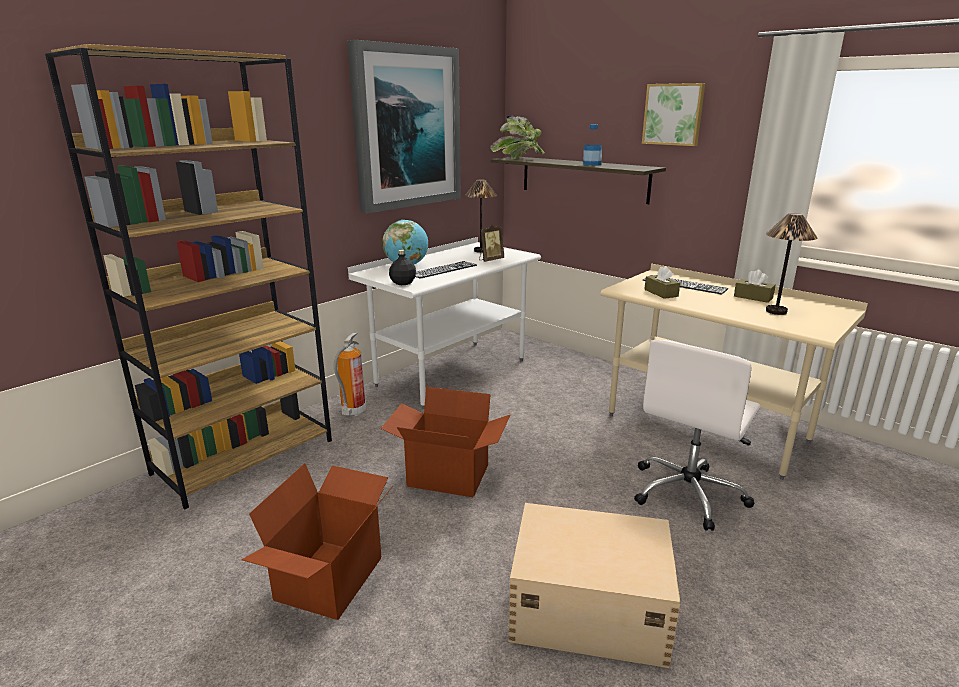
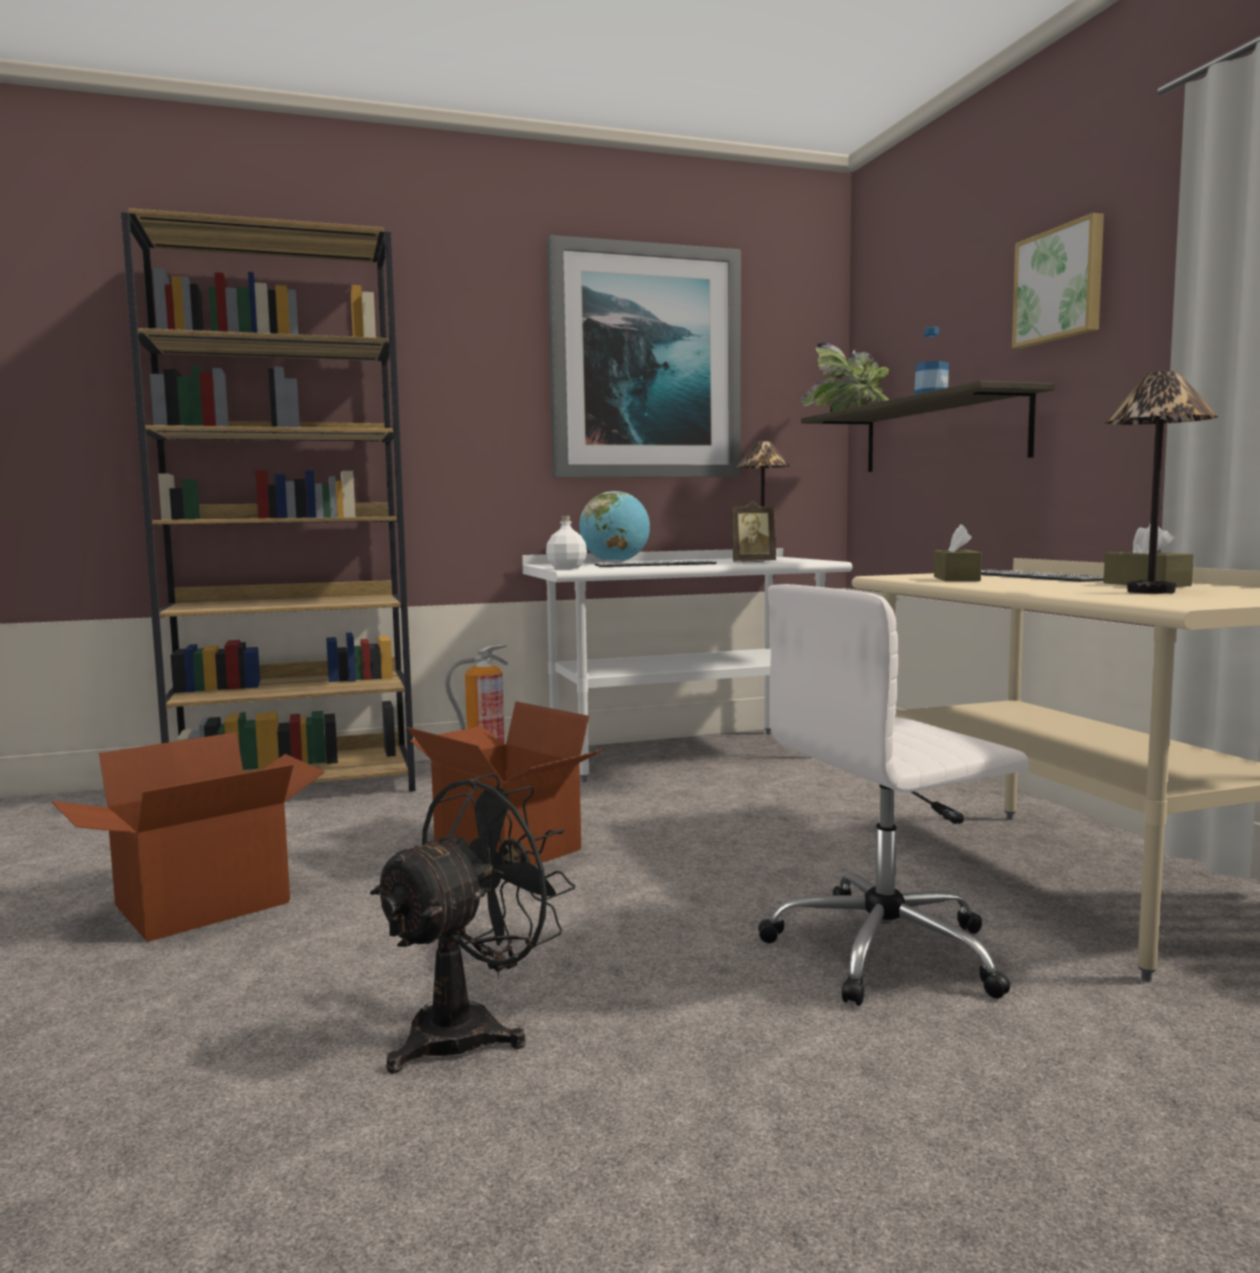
camera: 30 degrees right, 15 degrees down
(403, 283) = (566, 568): black bottle -> white bottle
(586, 607) = (471, 1029): beige storage box -> black fan

